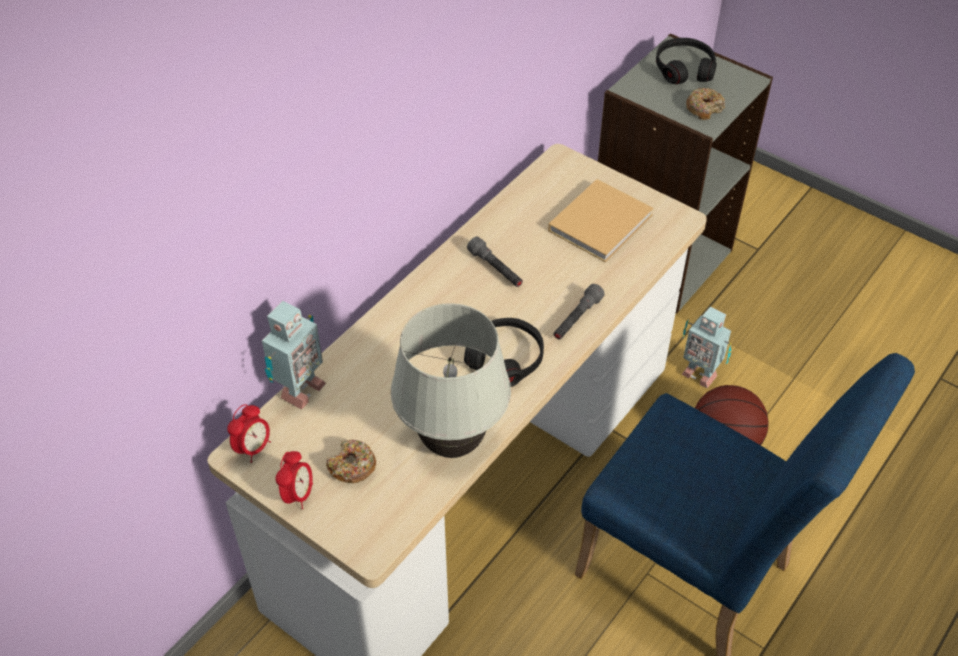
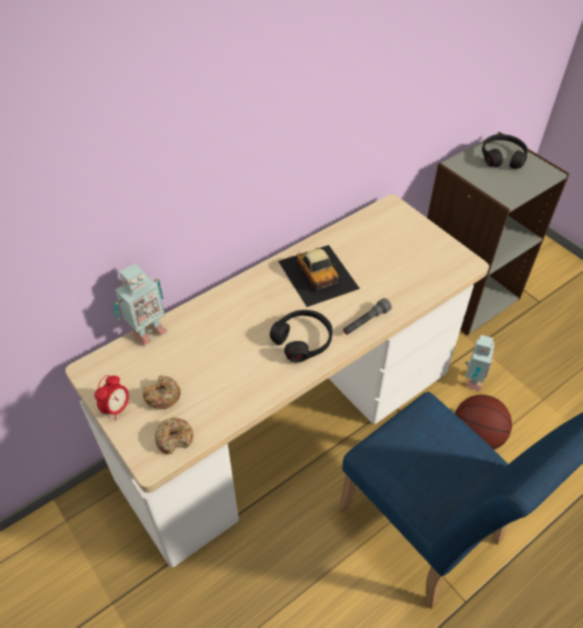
camera: 15 degrees right, 0 degrees up
(253, 448) = (99, 367): alarm clock -> none
(453, 444) = (241, 396): white table lamp -> none
(496, 269) = (318, 274): grey flashlight -> toy car
(602, 221) = (408, 254): beige book -> none
(699, 373) = (472, 381): toy robot -> toy robot turned 120 degrees counterclockwise
(704, 108) = (509, 187): donut -> donut (174, 439)

